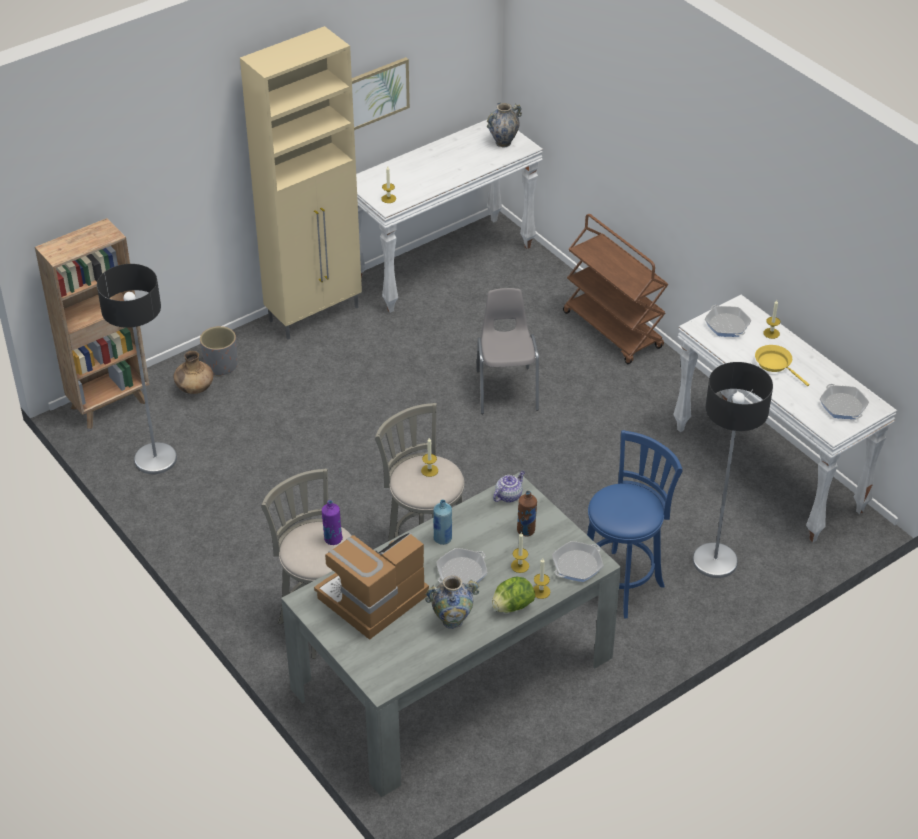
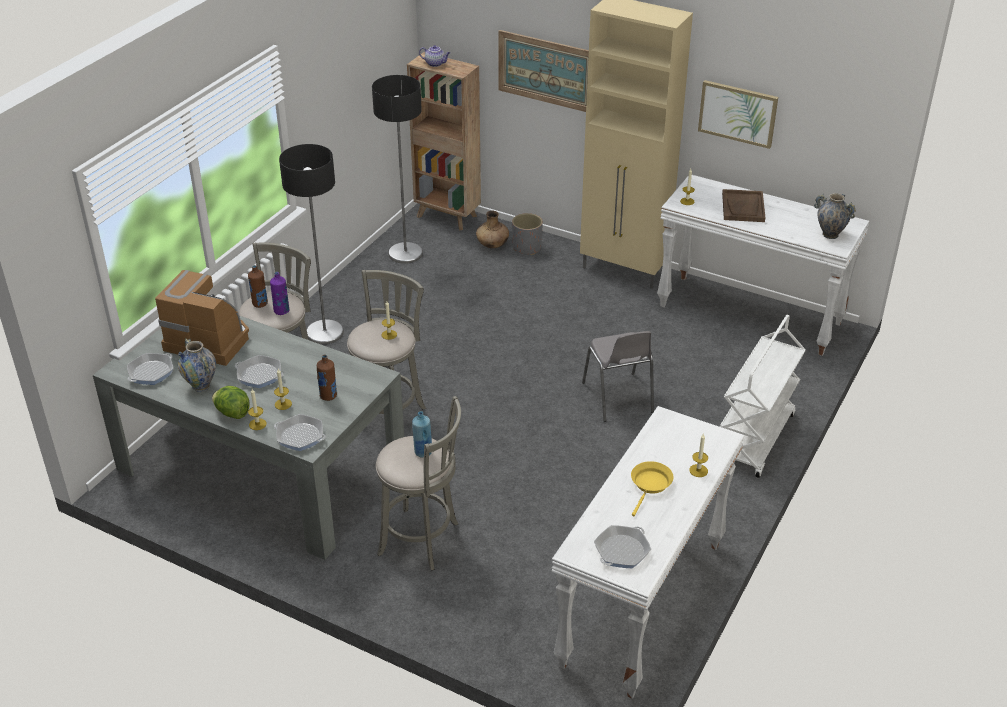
camera: 65 degrees right, 5 degrees down
(177, 175) = (546, 71): none -> picture
(307, 553) = (260, 304): none -> brown bottle
(424, 171) = (743, 207): none -> brown tray
(442, 539) = (294, 354): blue bottle -> blue bottle (423, 452)
(506, 390) = (618, 398): grey chair -> grey chair turned 105 degrees clockwise
(508, 495) = (366, 375): teapot -> teapot (435, 64)
(613, 330) = (755, 440): brown cart -> white cart
(622, 581) = (422, 540): blue stool -> grey stool
(714, 561) = (486, 597): floor lamp -> floor lamp (324, 333)
(727, 325) = (685, 437): frying pan -> frying pan (151, 372)

